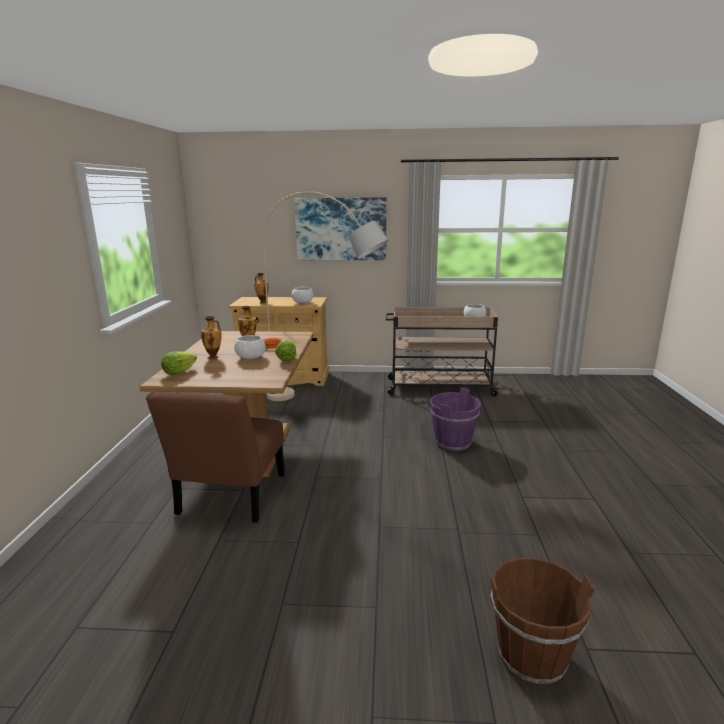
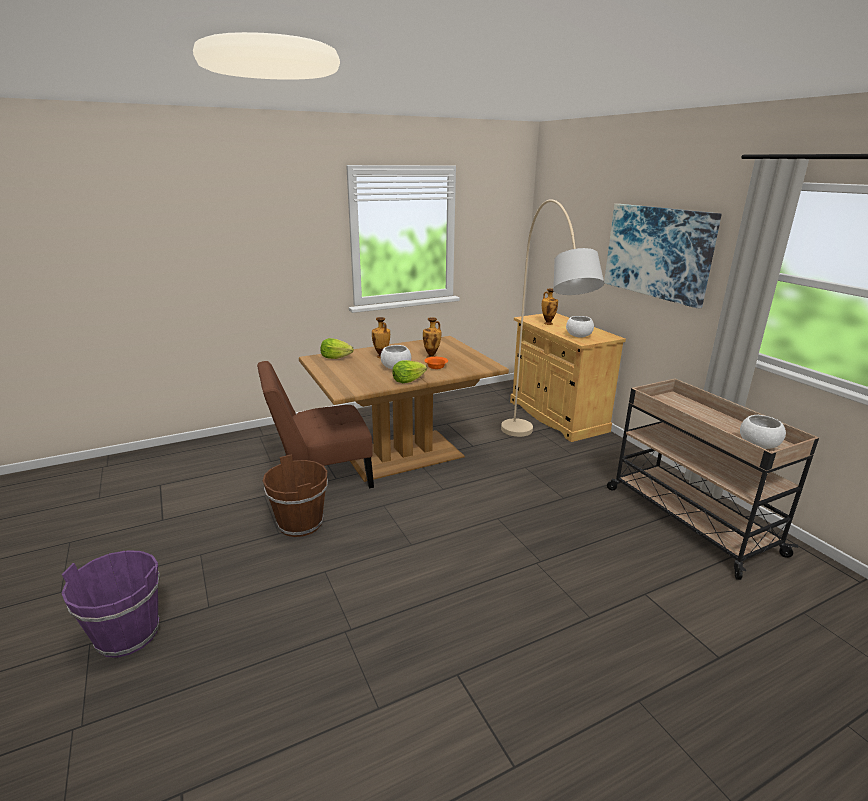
camera: 60 degrees right, 5 degrees up
(452, 443) = (539, 574): purple bucket -> purple bucket (128, 634)
(531, 656) = (164, 739): brown bucket -> brown bucket (301, 523)

